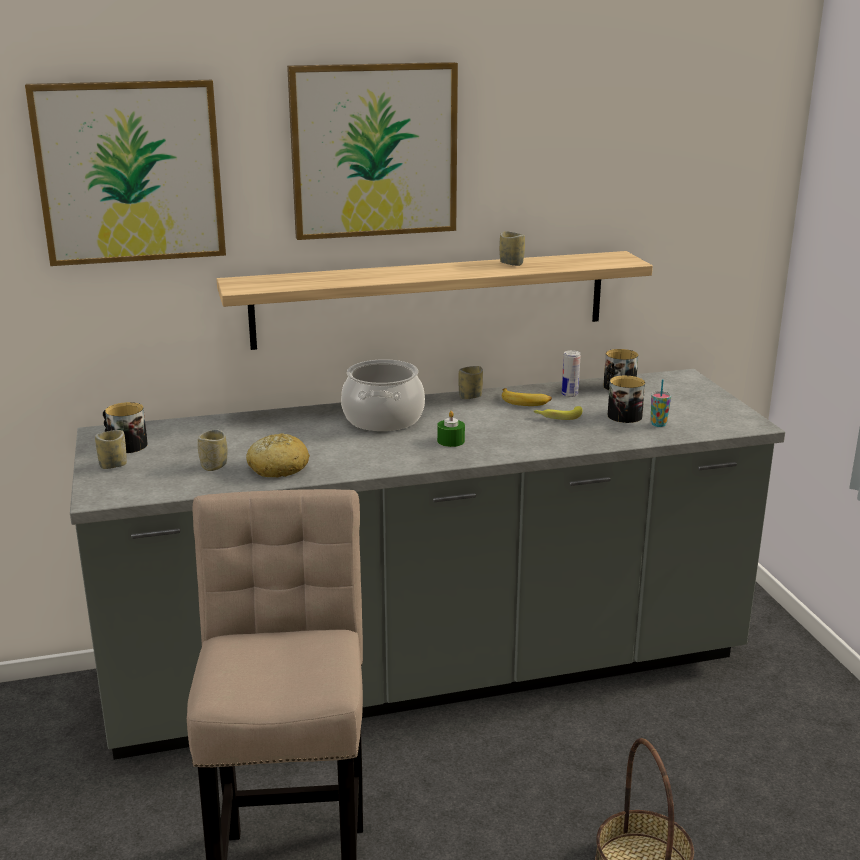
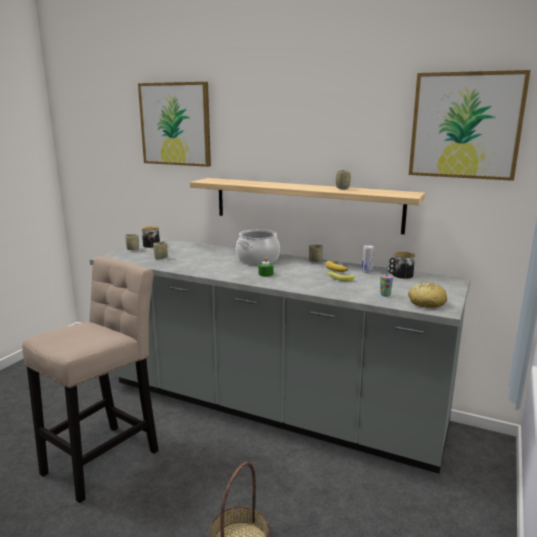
camera: 40 degrees right, 5 degrees down
(277, 468) = (179, 264): bread -> bread (426, 303)
(374, 150) = (278, 120): picture -> picture (465, 126)
(625, 414) = (377, 286): mug -> none

